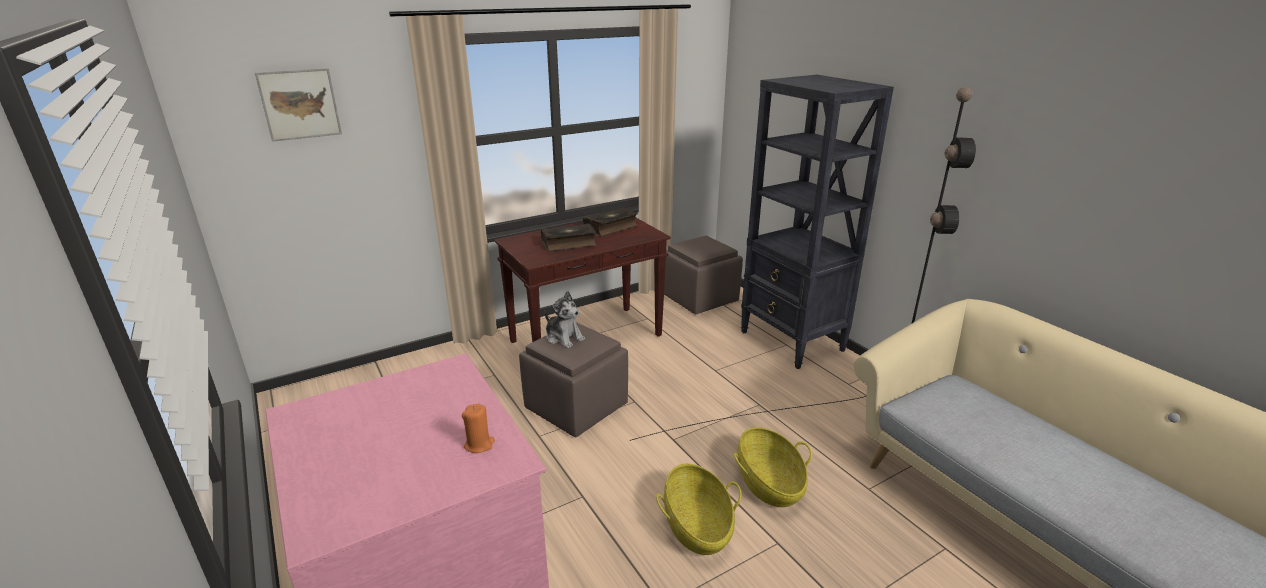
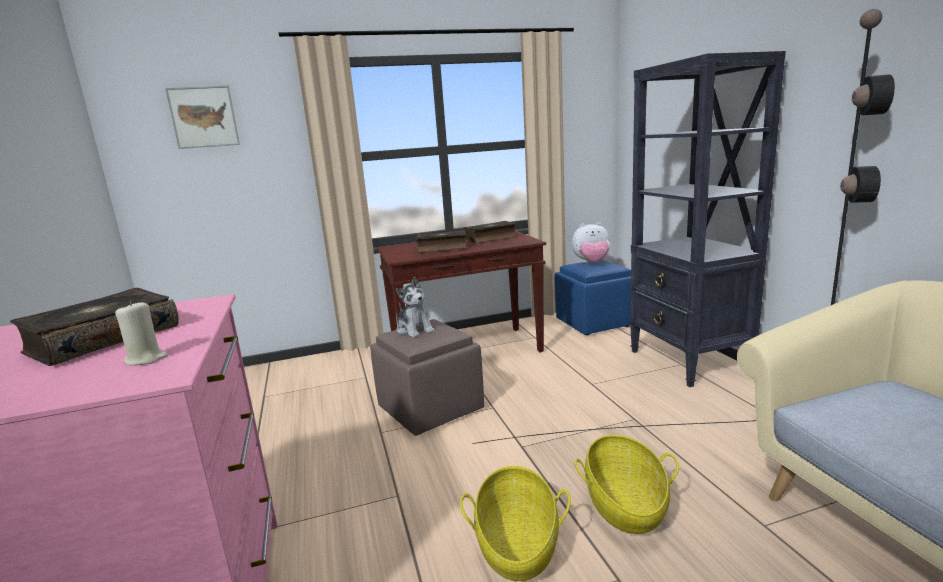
camera: 15 degrees right, 10 degrees down
(408, 423) = (103, 339): none -> book
(479, 444) = (146, 359): orange candle -> beige candle
(699, 242) = (591, 263): none -> plush toy
(700, 298) = (594, 322): brown ottoman -> blue ottoman

